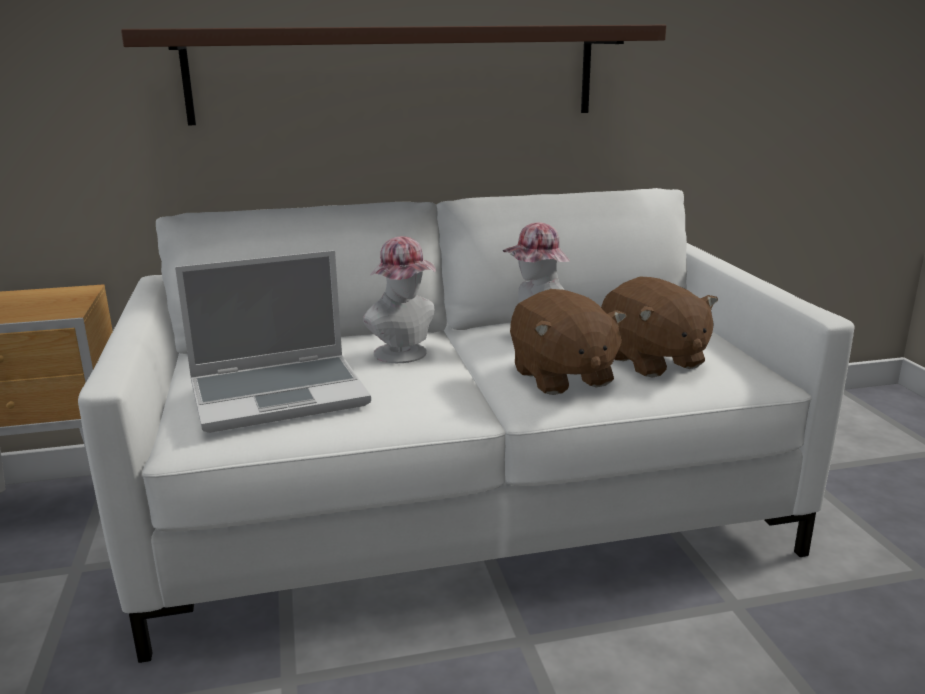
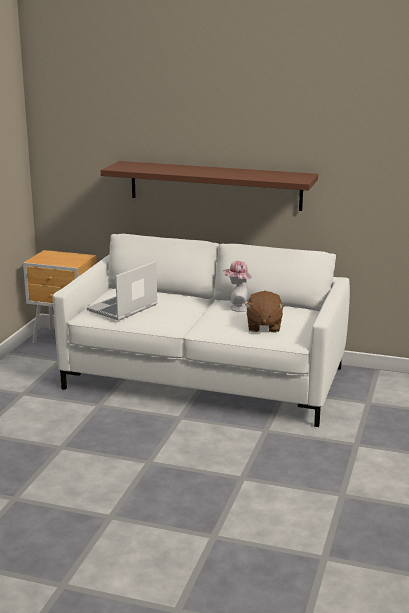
camera: 30 degrees right, 0 degrees up
(281, 394) = (123, 308): laptop -> laptop turned 120 degrees clockwise
(405, 355) = (179, 305): hat -> none
(561, 377) = (221, 324): brown plush toy -> none

